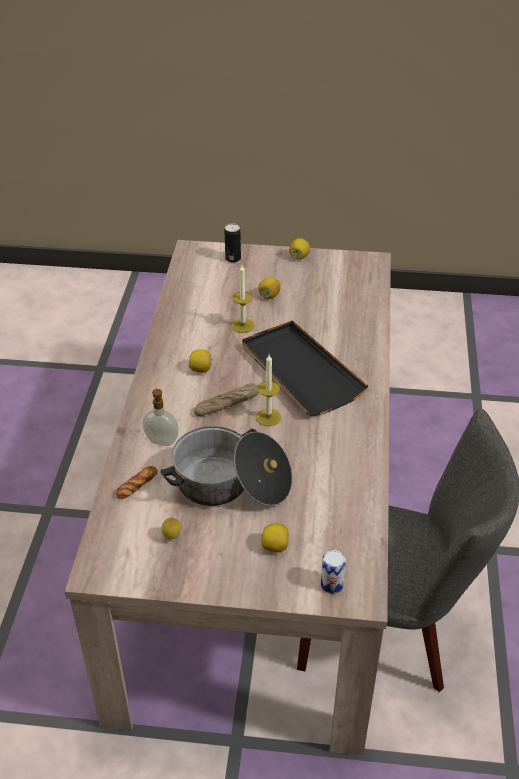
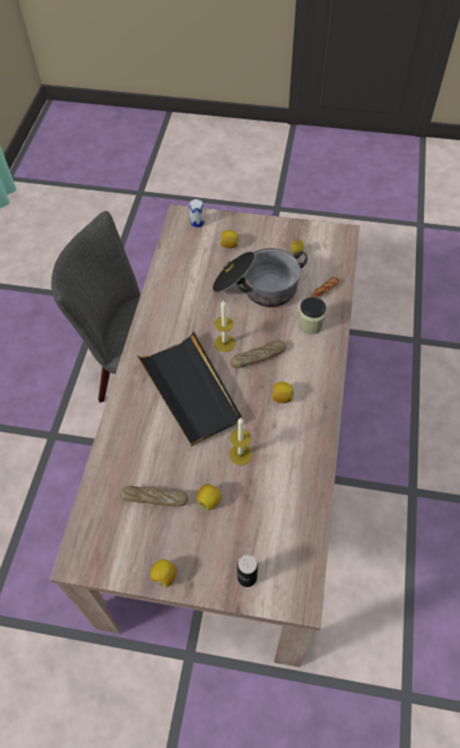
camera: 175 degrees left, 15 degrees up
(161, 442) = (310, 324): soap dispenser -> jar
(318, 295) = (154, 498): none -> bread

